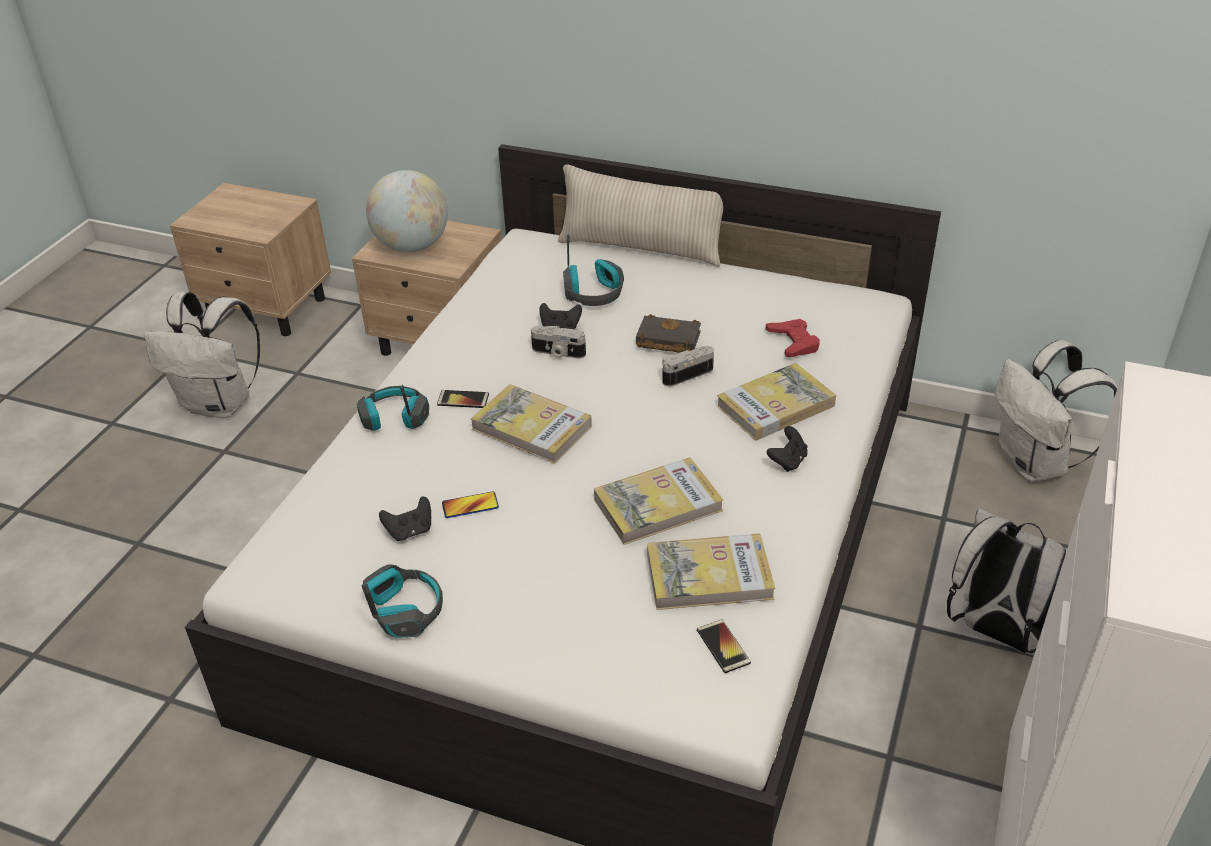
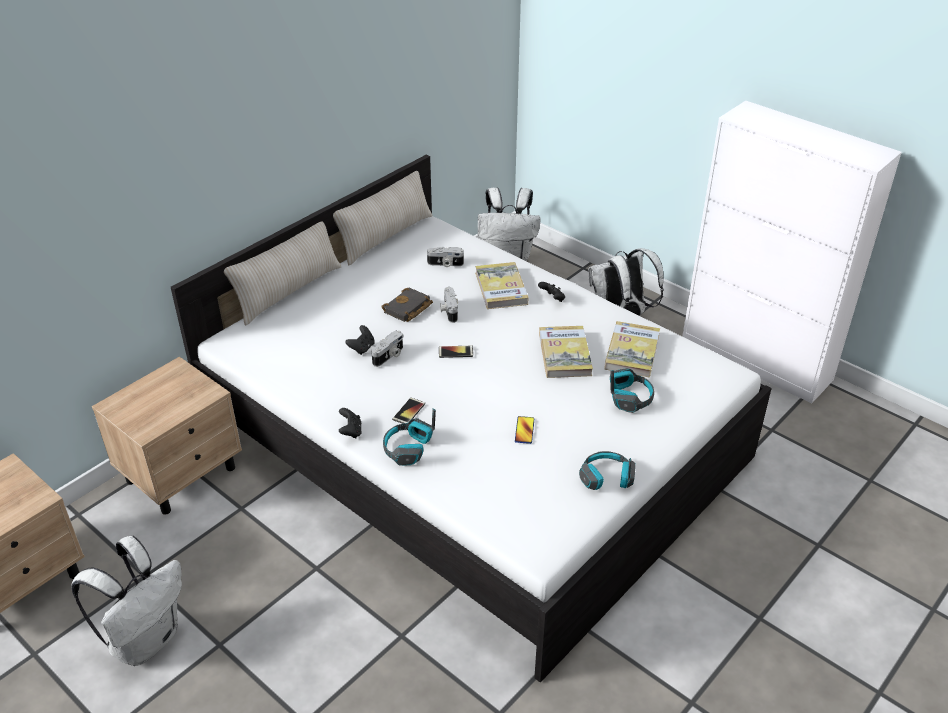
camera: 70 degrees left, 0 degrees up
(410, 531) = (535, 462): black game controller -> black game controller (351, 431)
(412, 246) = (158, 408): globe -> none
(532, 428) = (462, 386): book -> none
(594, 293) = (331, 323): headphones -> headphones (629, 397)
(723, 646) = (685, 362): phone -> phone (455, 352)
(793, 342) = (445, 264): red game controller -> camera
(816, 278) = (385, 236): none -> beige pillow

